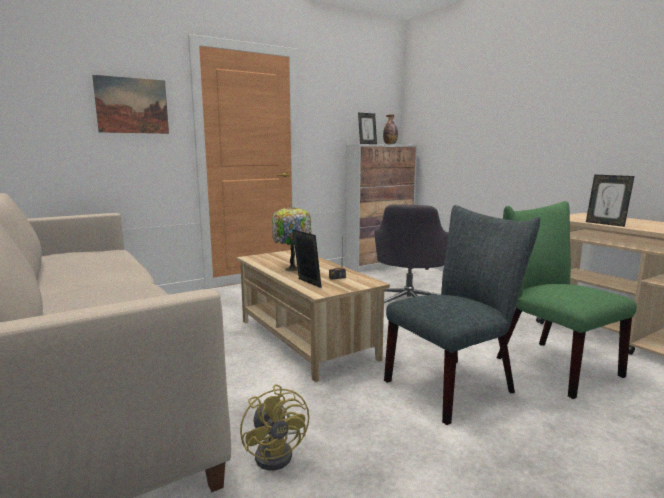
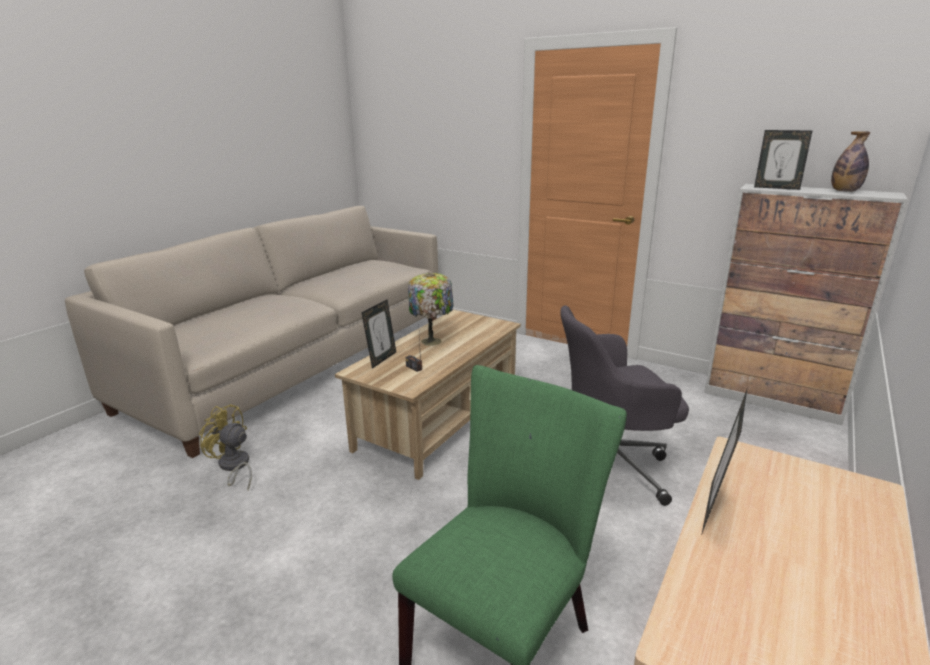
camera: 65 degrees right, 10 degrees up
(132, 105) = (466, 128): picture -> none
(278, 453) = (233, 467): yellow fan -> yellow fan turned 75 degrees clockwise
(455, 385) = (387, 545): grey chair -> none

